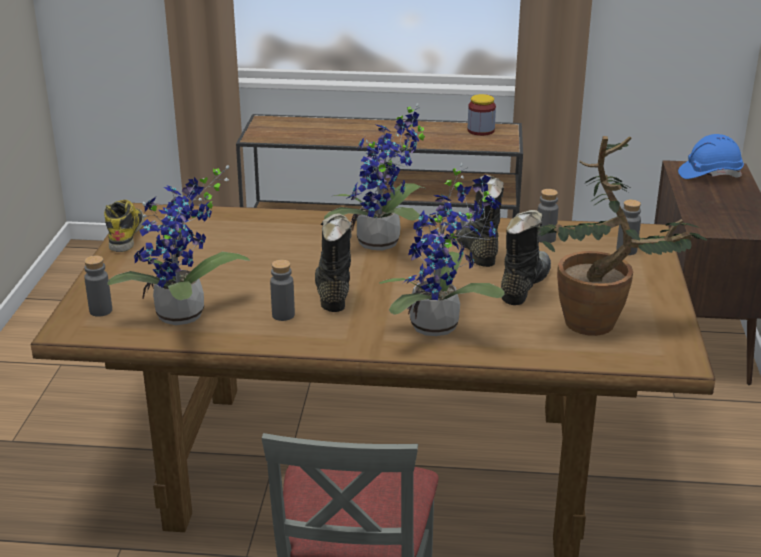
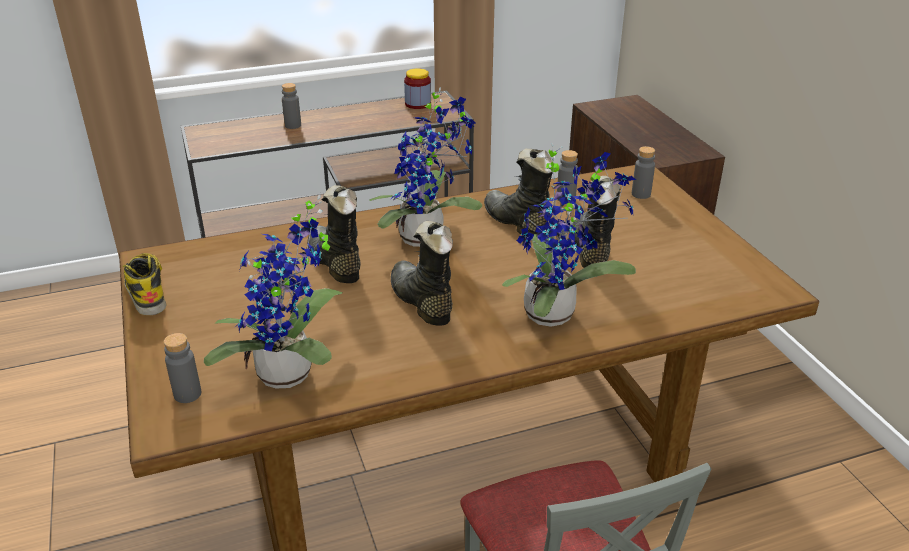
camera: 25 degrees left, 5 degrees up
(283, 315) = (394, 342): grey bottle -> grey bottle (293, 125)
(287, 246) = (334, 262): none -> black boot
(603, 324) = (688, 272): potted plant -> none
(709, 174) = (620, 109): blue hard hat -> none

